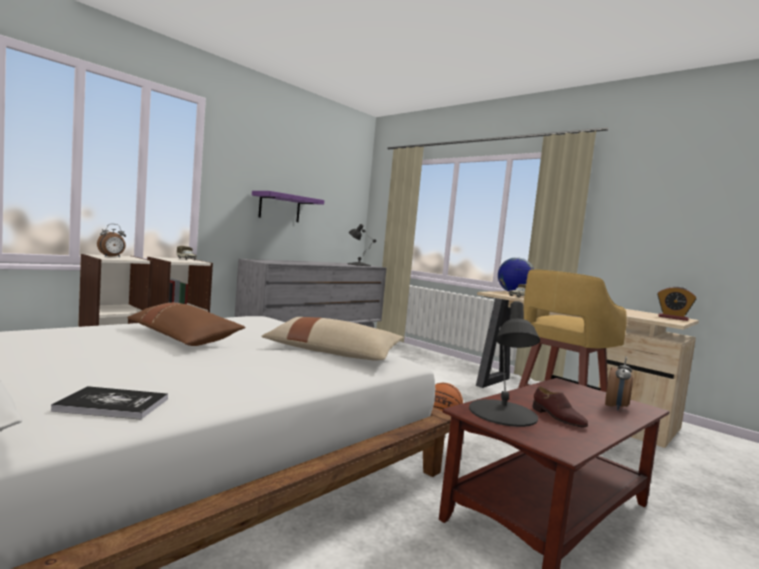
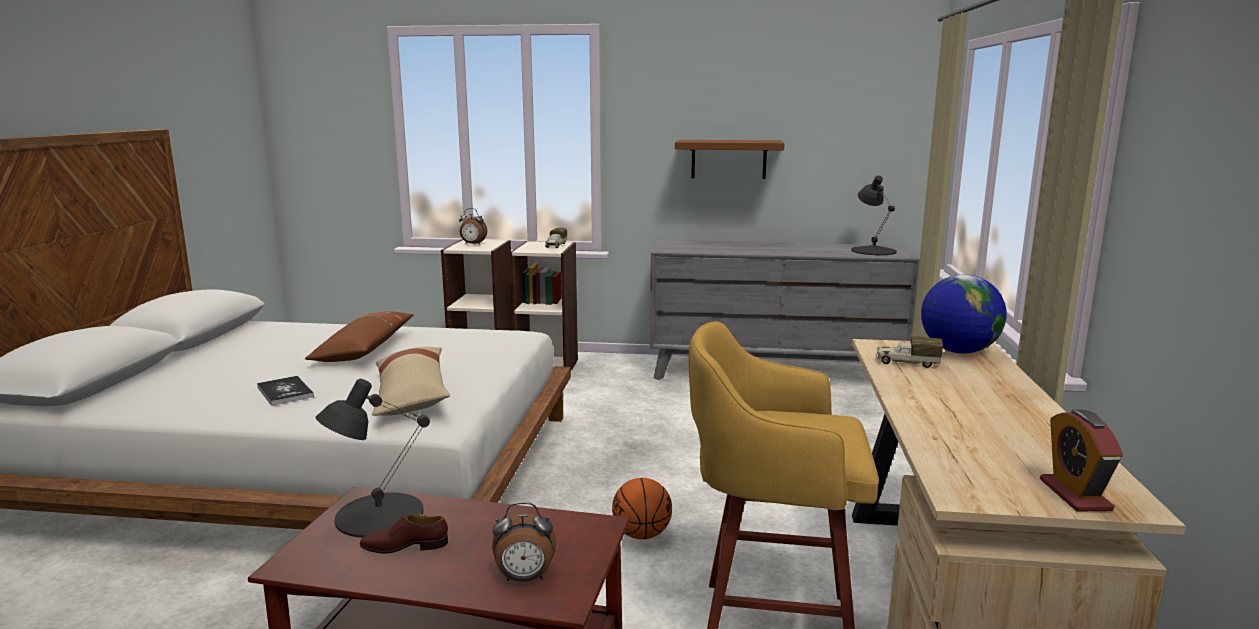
camera: 55 degrees right, 10 degrees up
(112, 405) = (161, 399): book -> book (285, 392)
(279, 207) = (728, 159): purple shelf -> brown shelf
(557, 418) = (404, 546): brown shoe -> brown shoe turned 60 degrees clockwise

